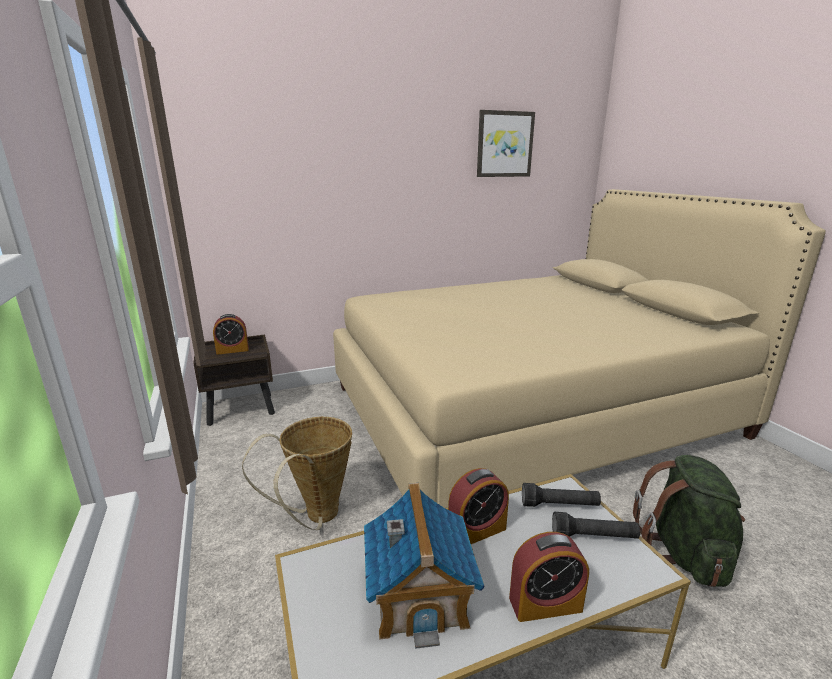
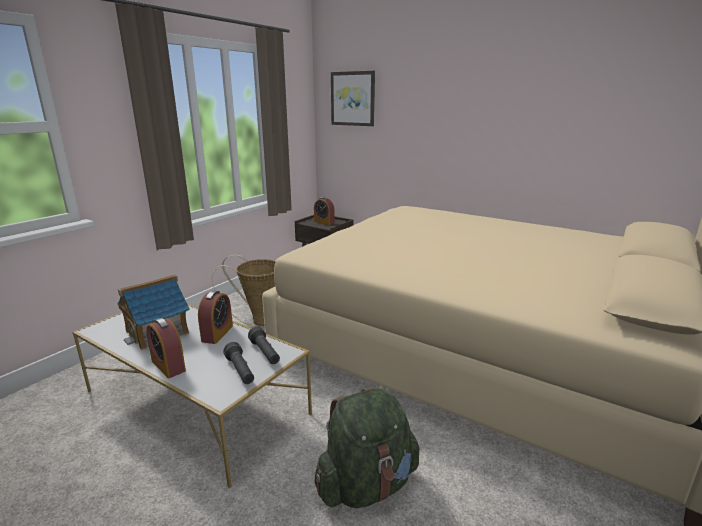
camera: 55 degrees right, 0 degrees up
(477, 531) = (217, 333): alarm clock -> alarm clock turned 105 degrees counterclockwise
(504, 144) = (592, 75): picture -> picture (353, 98)

